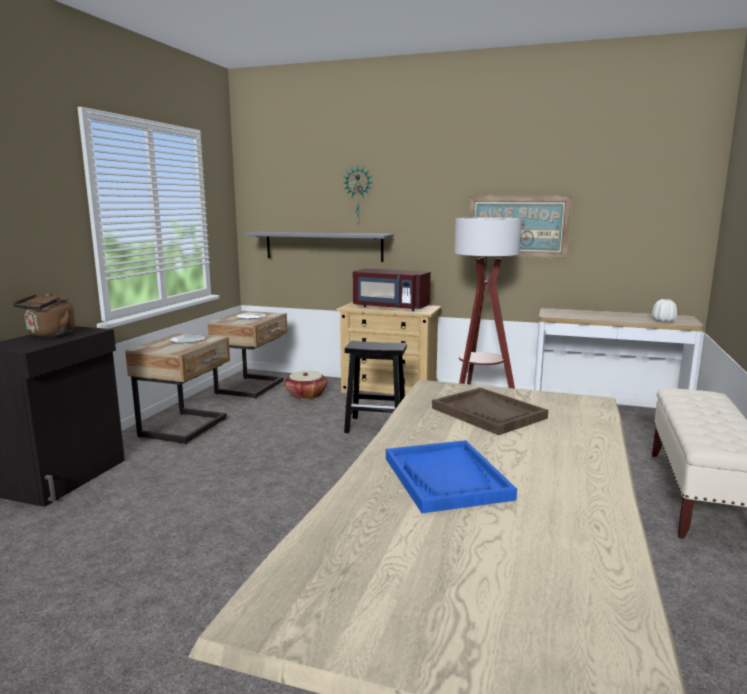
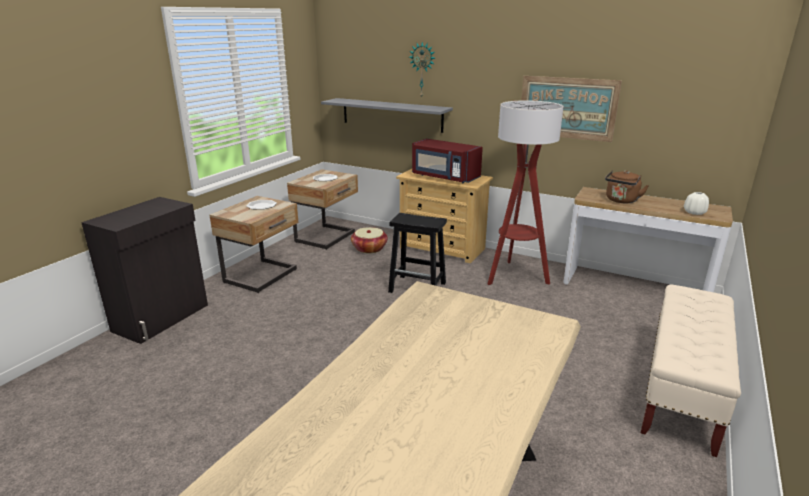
camera: 10 degrees right, 10 degrees up
(49, 335) = (141, 210): brown kettle -> brown kettle (621, 201)
(446, 478) = (376, 406): blue tray -> none
(488, 413) = (453, 330): brown tray -> none

